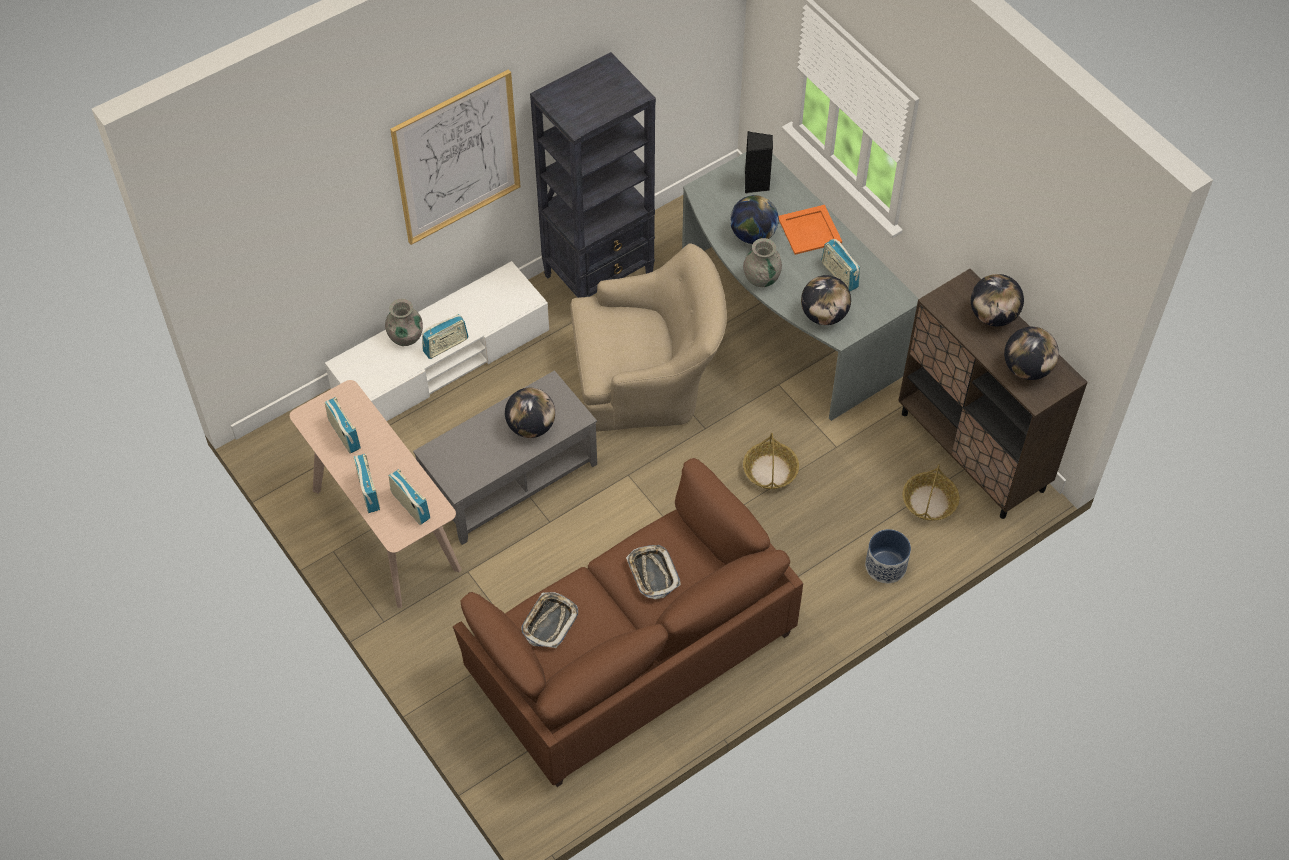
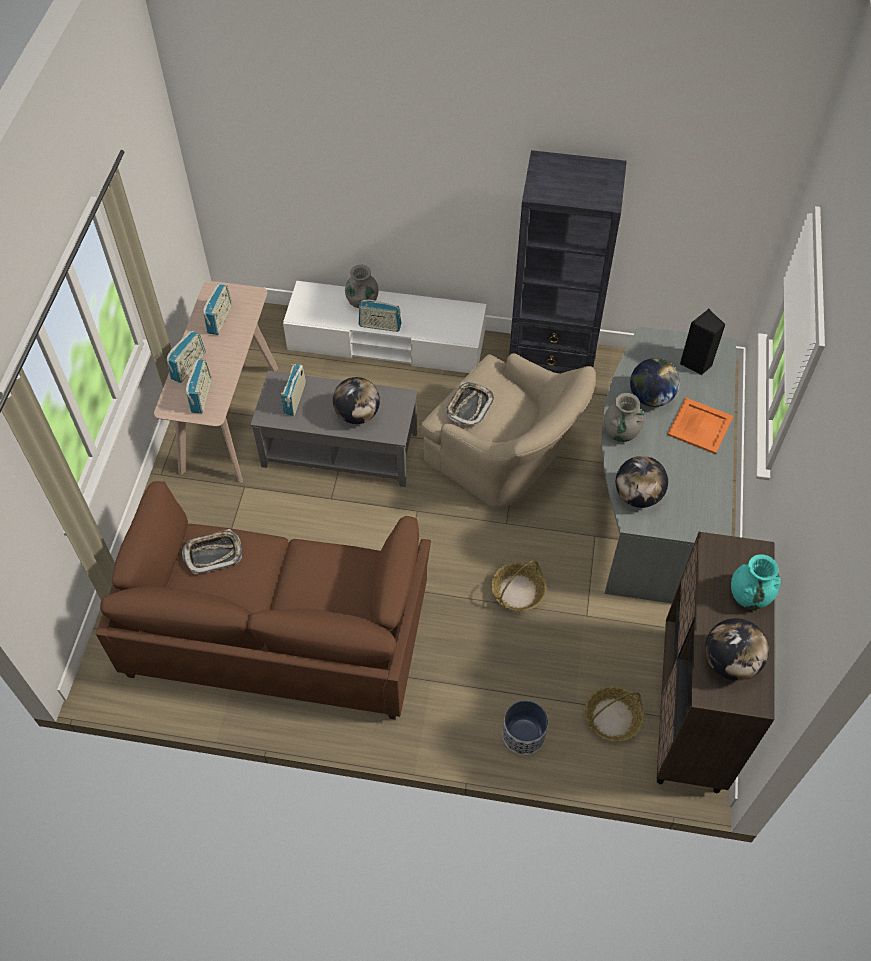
camera: 45 degrees right, 0 degrees up
(457, 157) = (447, 170): picture -> none
(652, 573) = (317, 581): tray -> tray (469, 406)
(839, 275) = (685, 476): radio -> radio (295, 398)
(993, 316) = (749, 595): globe -> turquoise vase

